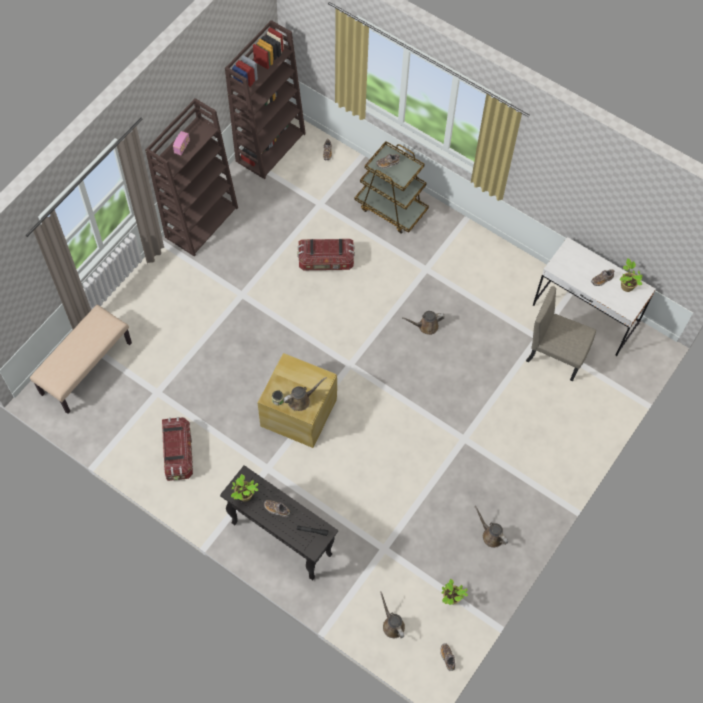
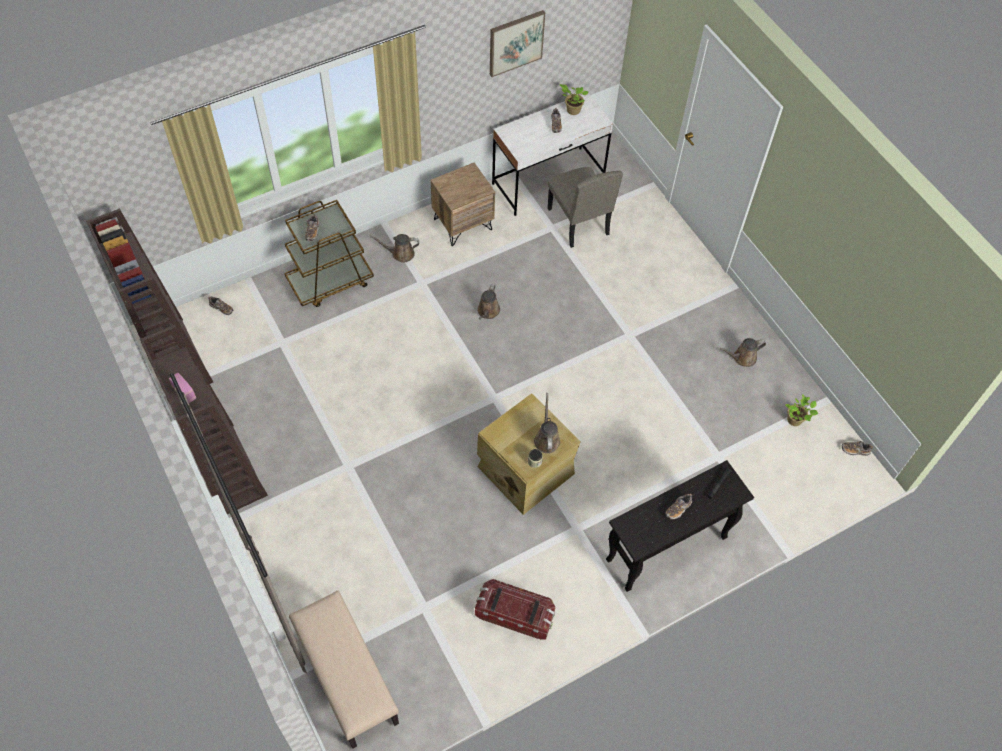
camera: 65 degrees left, 5 degrees down
(244, 496) = (648, 535): potted plant -> none
(326, 261) = (357, 367): storage box -> none
(392, 624) = (803, 484): brown watering can -> brown watering can (400, 254)
(500, 271) = (462, 224): none -> brown nightstand
(556, 354) = (577, 221): beige chair -> beige chair turned 75 degrees counterclockwise
(607, 195) = (515, 42): none -> picture

